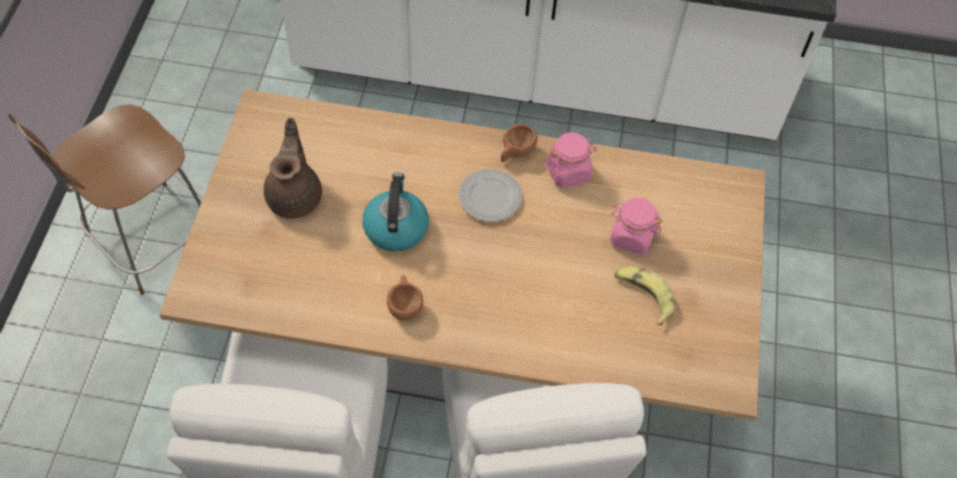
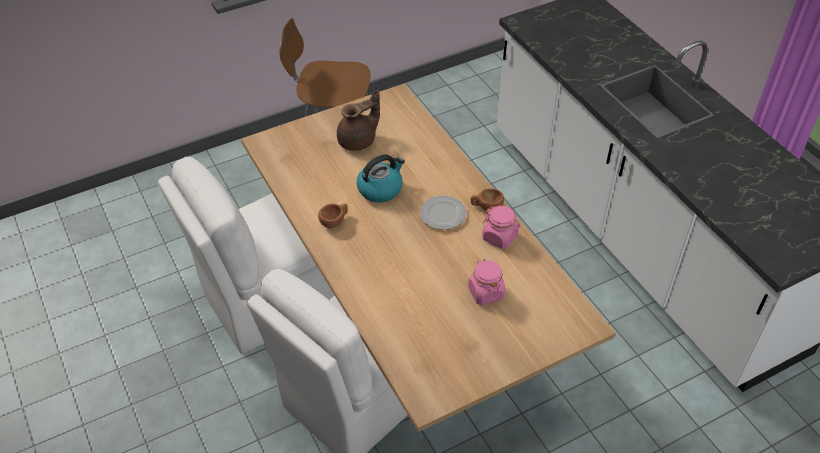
camera: 55 degrees right, 10 degrees down
(643, 295) = (449, 321): banana -> none

